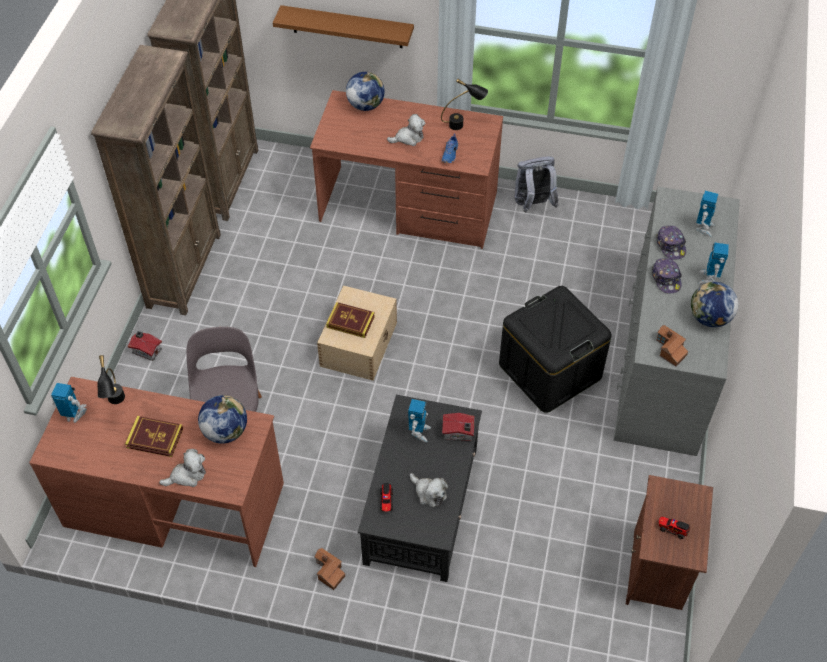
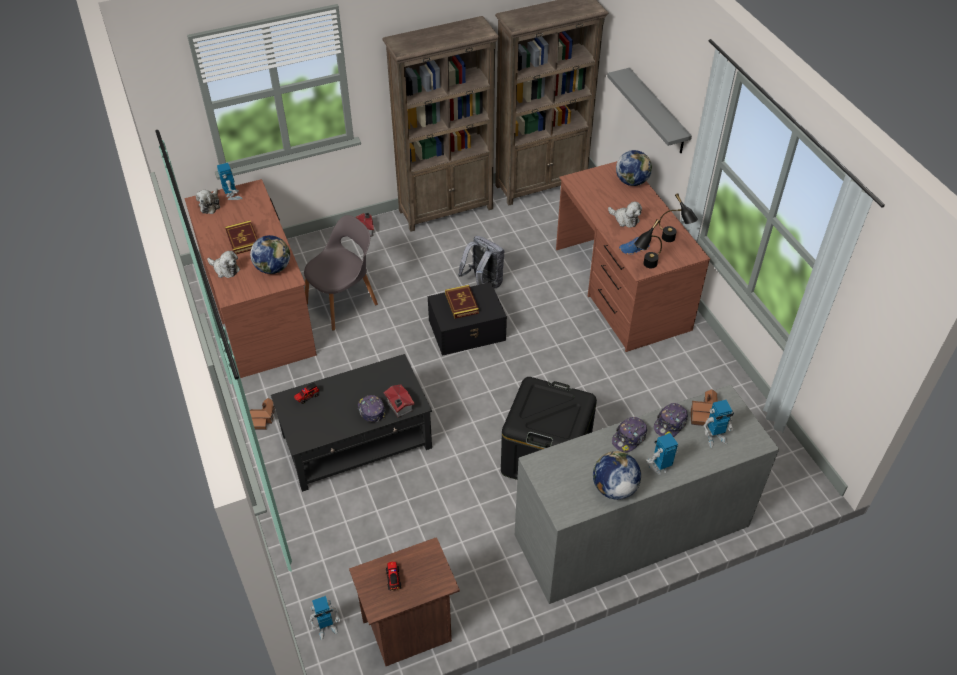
camera: 55 degrees right, 5 degrees down
(116, 404) = (256, 209): black table lamp -> black table lamp (645, 267)
(347, 27) = (657, 112): brown shelf -> grey shelf
(359, 343) = (468, 330): beige storage box -> black storage box
(419, 432) = (381, 384): toy robot -> toy robot (327, 628)
(429, 493) = (332, 417): plush toy -> plush toy (210, 205)
(445, 457) = (371, 410): none -> cap
(533, 204) = (704, 359): grey backpack -> grey backpack (483, 283)
(669, 350) = (553, 475): toy house -> toy house (703, 413)

